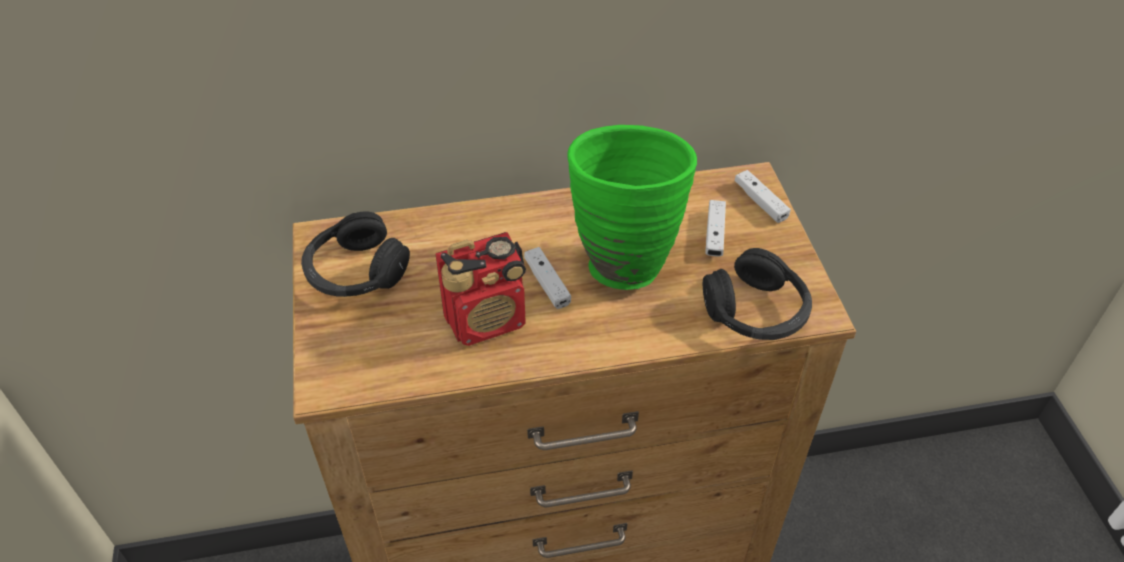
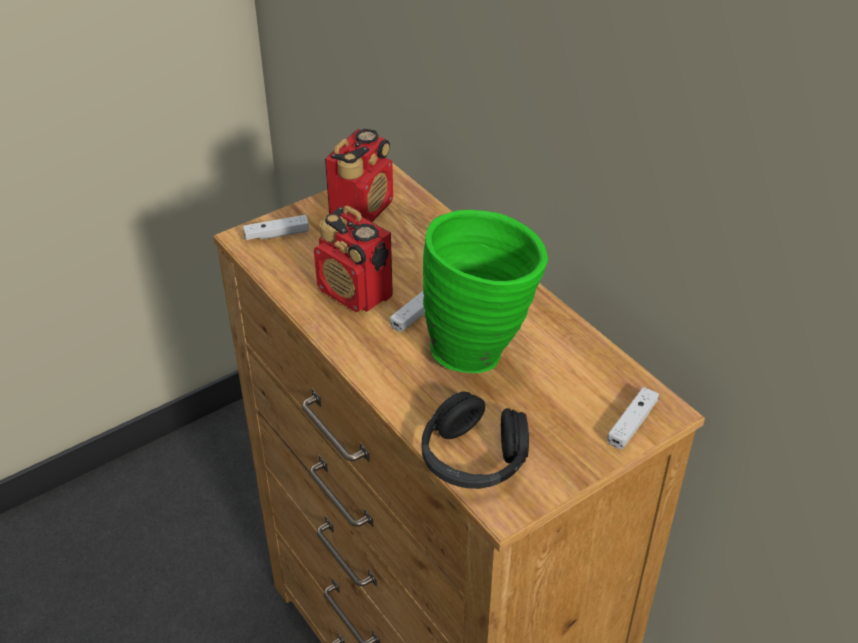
camera: 65 degrees right, 5 degrees down
(355, 272) = (362, 210): black headphones -> radio
(714, 234) = (557, 402): white game controller -> white game controller (277, 234)

